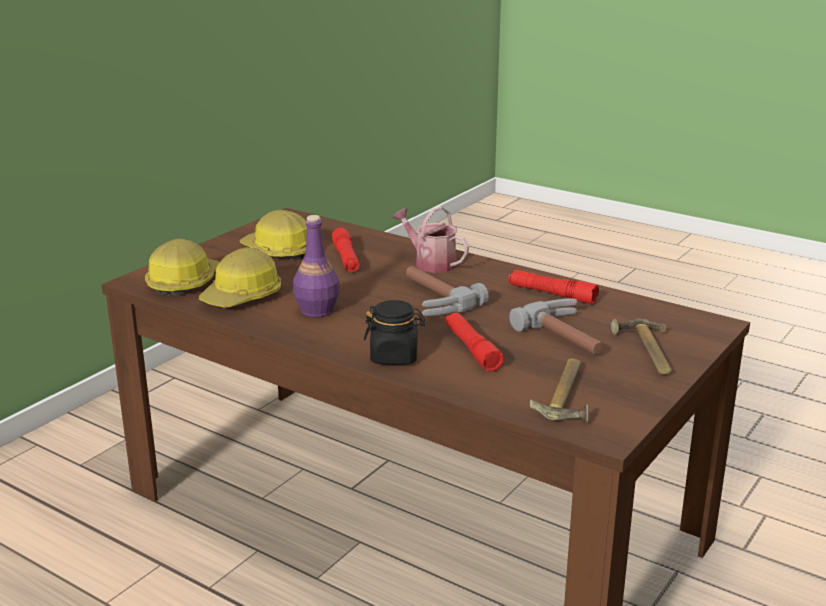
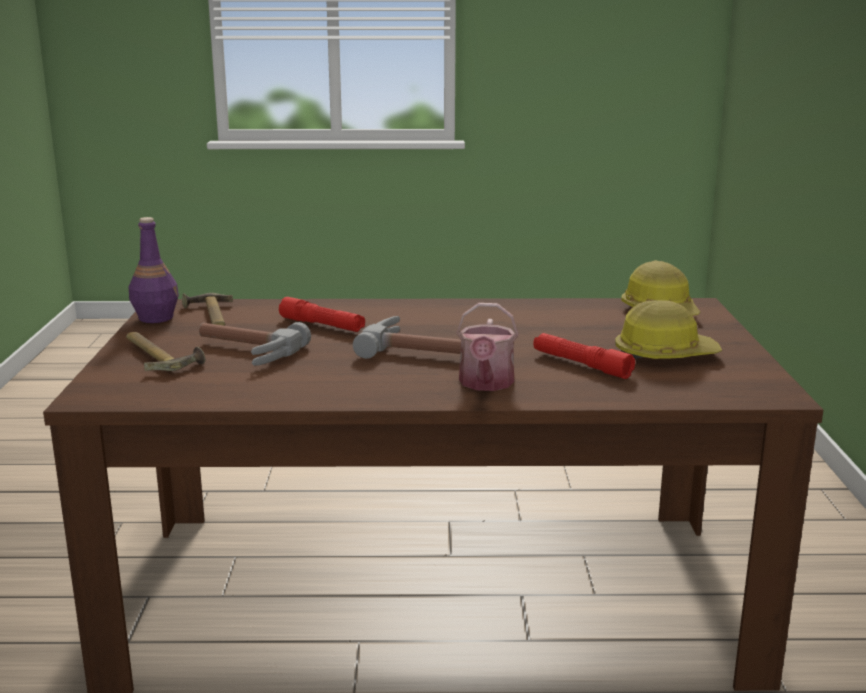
camera: 145 degrees right, 5 degrees down
(243, 297) = (583, 314): hard hat -> none
(317, 311) = (500, 320): purple bottle -> purple bottle (156, 318)
(394, 357) = (377, 309): black jar -> none
(430, 263) = (485, 384): watering can -> watering can turned 90 degrees clockwise
(552, 294) = (300, 384): red flashlight -> none

